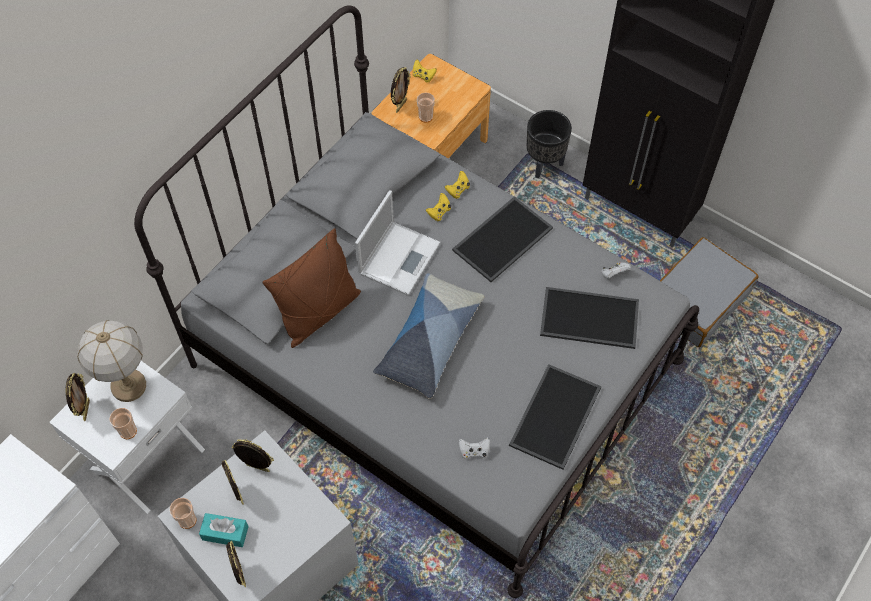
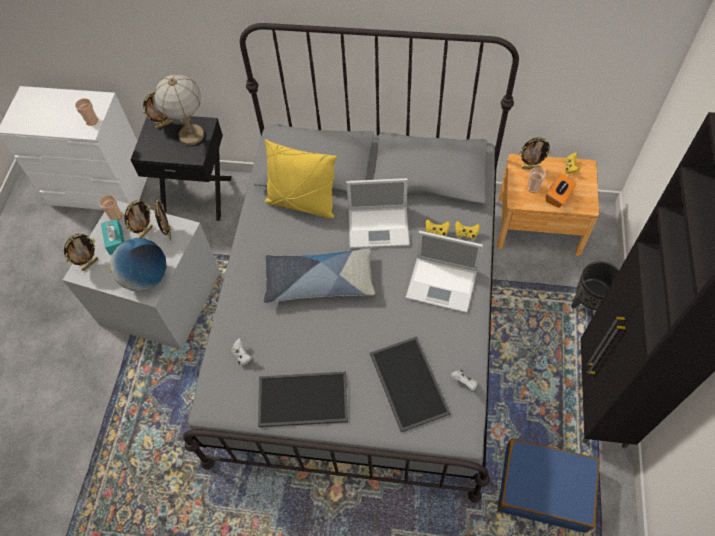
camera: 65 degrees right, 0 degrees up
(128, 431) = (160, 152): cup -> cup (91, 120)
(146, 458) = (197, 194): white nightstand -> black nightstand
(304, 517) = (146, 278): none -> globe
(319, 313) = (302, 203): brown pillow -> yellow pillow
(450, 104) = (558, 197): none -> orange tissue box
(502, 238) = (443, 284): tray -> laptop
(697, 299) = (545, 488): grey suitcase -> blue suitcase

